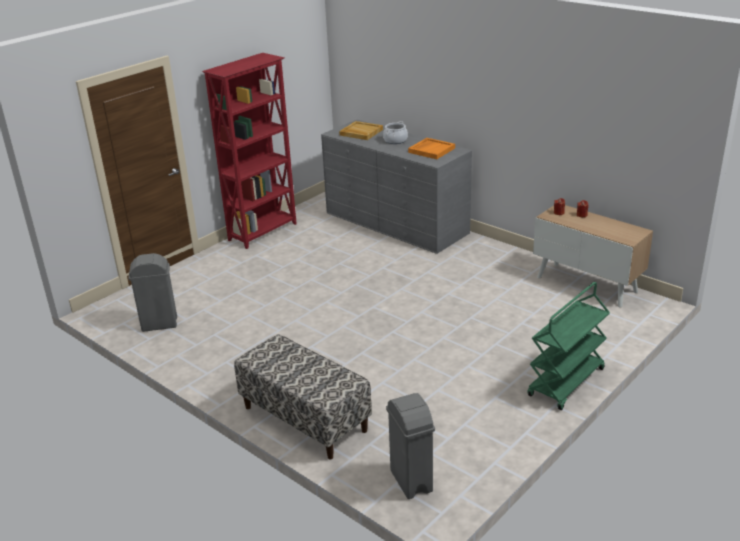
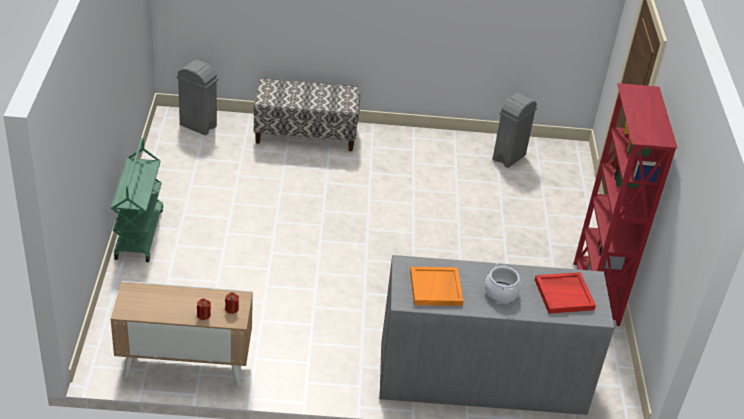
camera: 135 degrees right, 10 degrees up
(361, 132) = (564, 294): beige tray -> red tray

